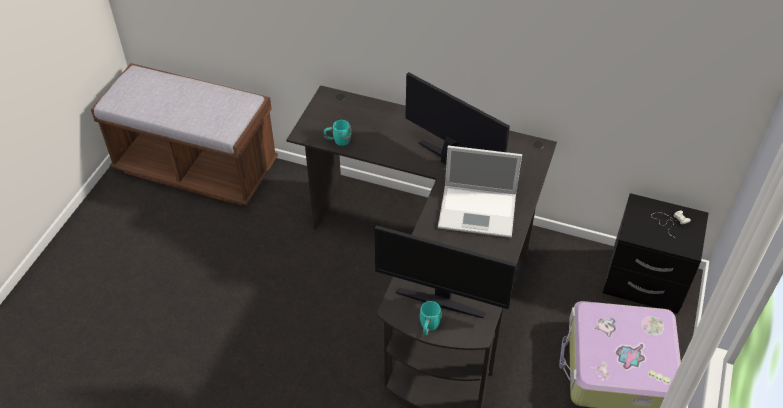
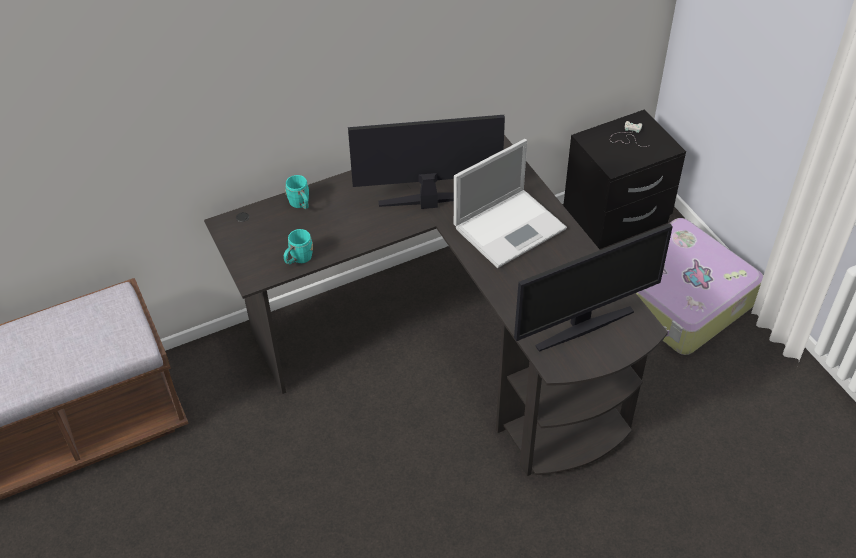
camera: 45 degrees left, 0 degrees up
(428, 327) = (603, 357): turquoise mug -> turquoise mug (301, 204)

